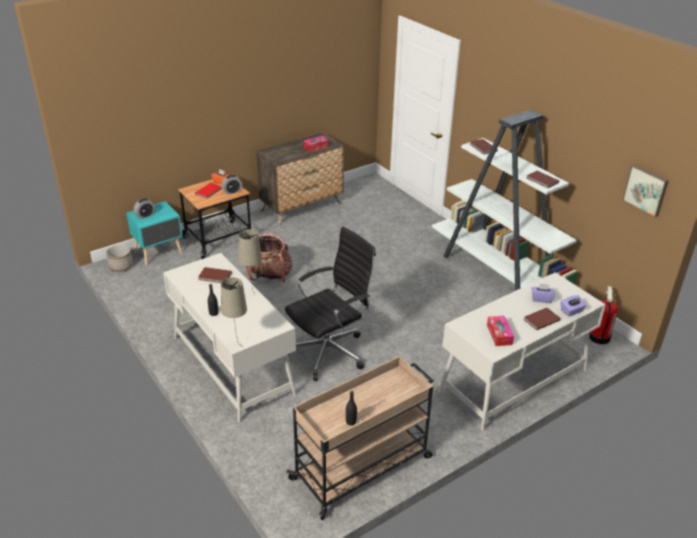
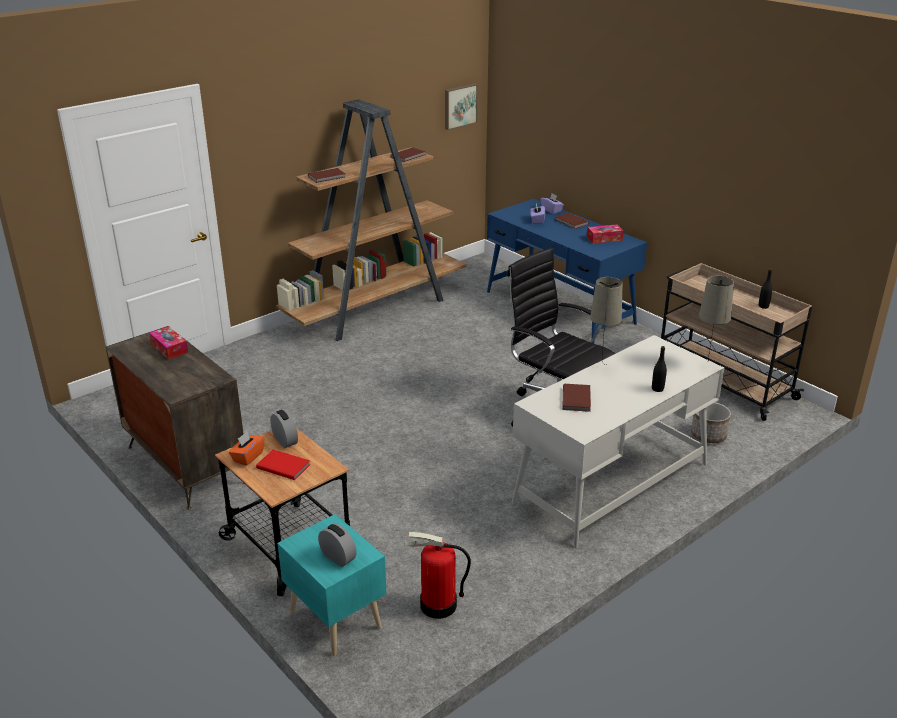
camera: 95 degrees left, 5 degrees down
(121, 266) = (387, 664): planter -> planter (708, 435)
(270, 276) = (399, 475): backpack -> none
(498, 275) = (376, 309): white bookcase -> brown bookcase
(513, 380) = (559, 307): white desk -> blue desk
(598, 337) = (477, 266): fire extinguisher -> fire extinguisher (438, 605)

